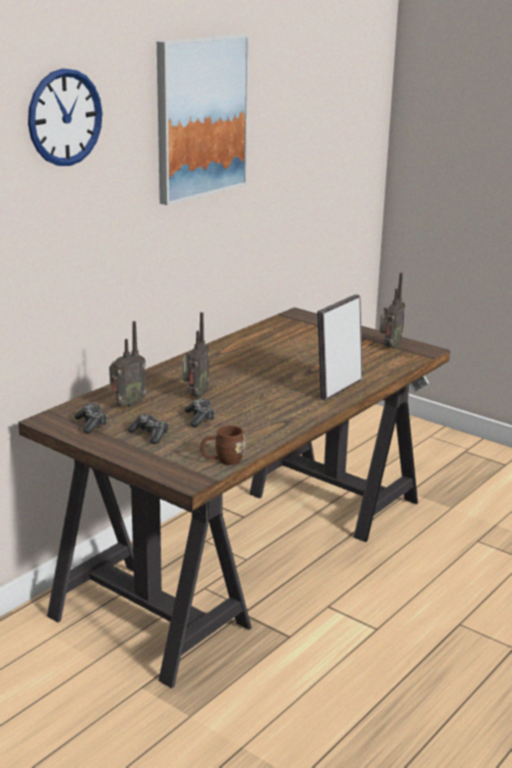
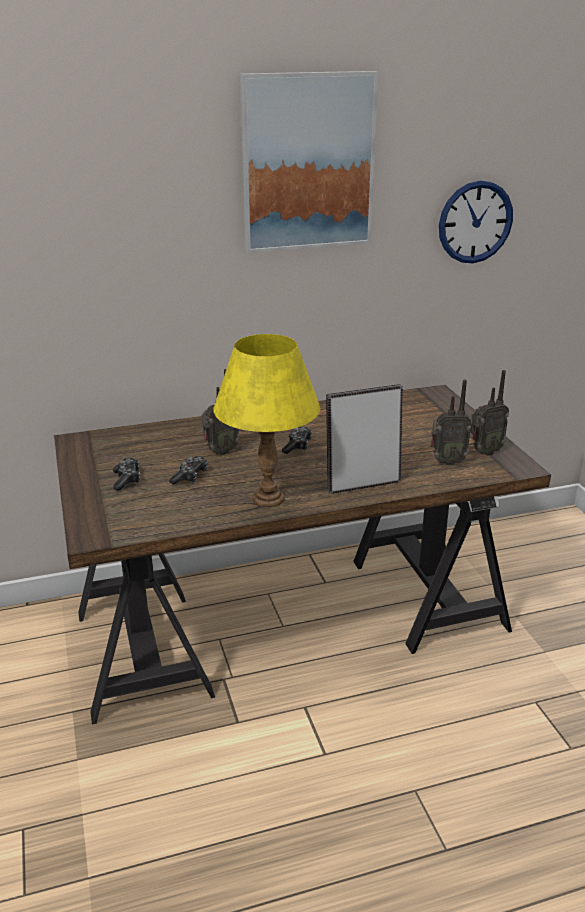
camera: 35 degrees right, 5 degrees up
(65, 117) = (110, 148): wall clock -> wall clock (475, 222)
(91, 424) = (99, 454): game controller -> game controller (297, 446)
(127, 404) = (153, 444): radio -> radio (446, 462)
(223, 460) = (145, 527): brown mug -> none
(284, 415) = (268, 498): none -> yellow table lamp

